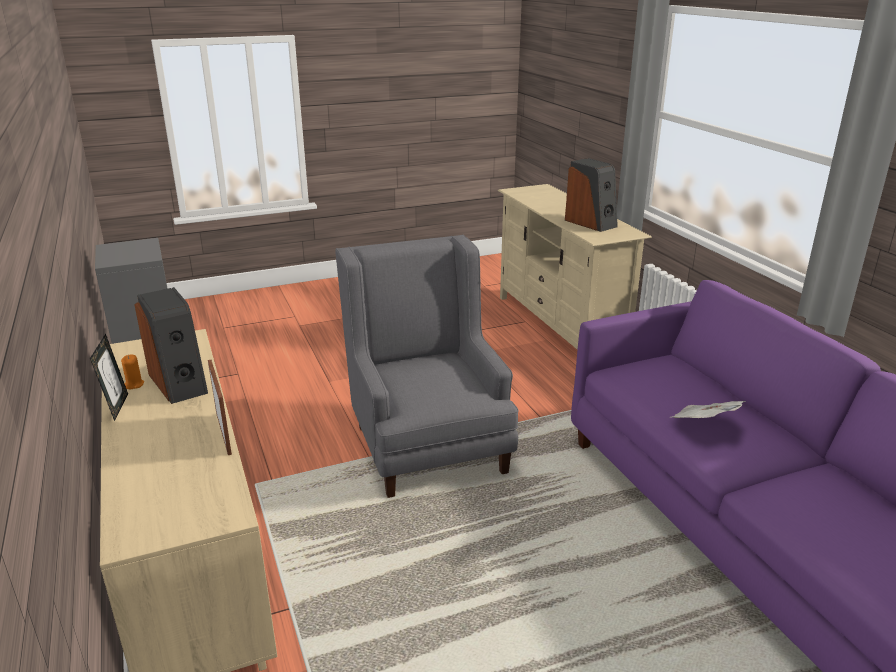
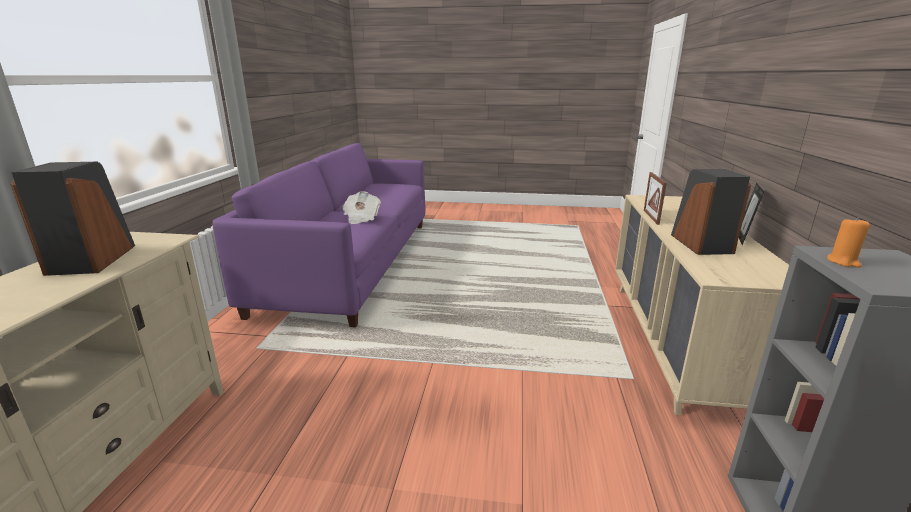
camera: 150 degrees left, 5 degrees down
(134, 384) = (742, 250): orange candle -> orange candle (843, 262)
(425, 441) = (463, 369): grey armchair -> none

